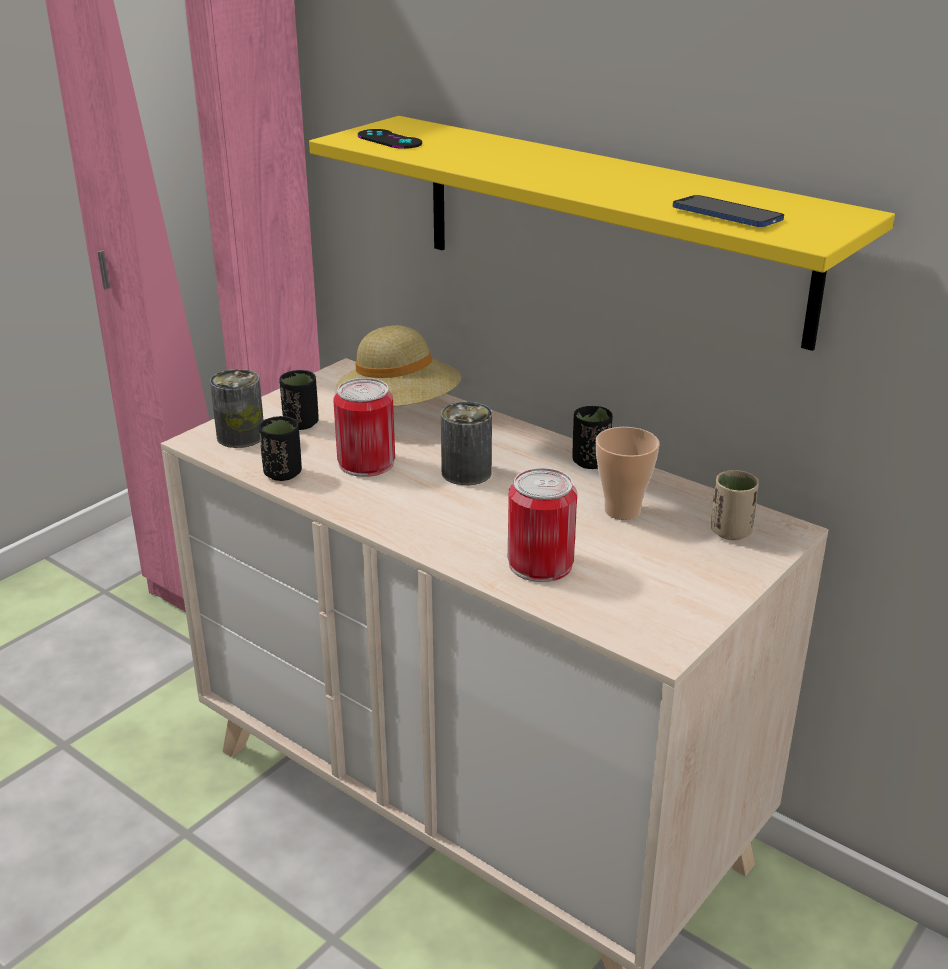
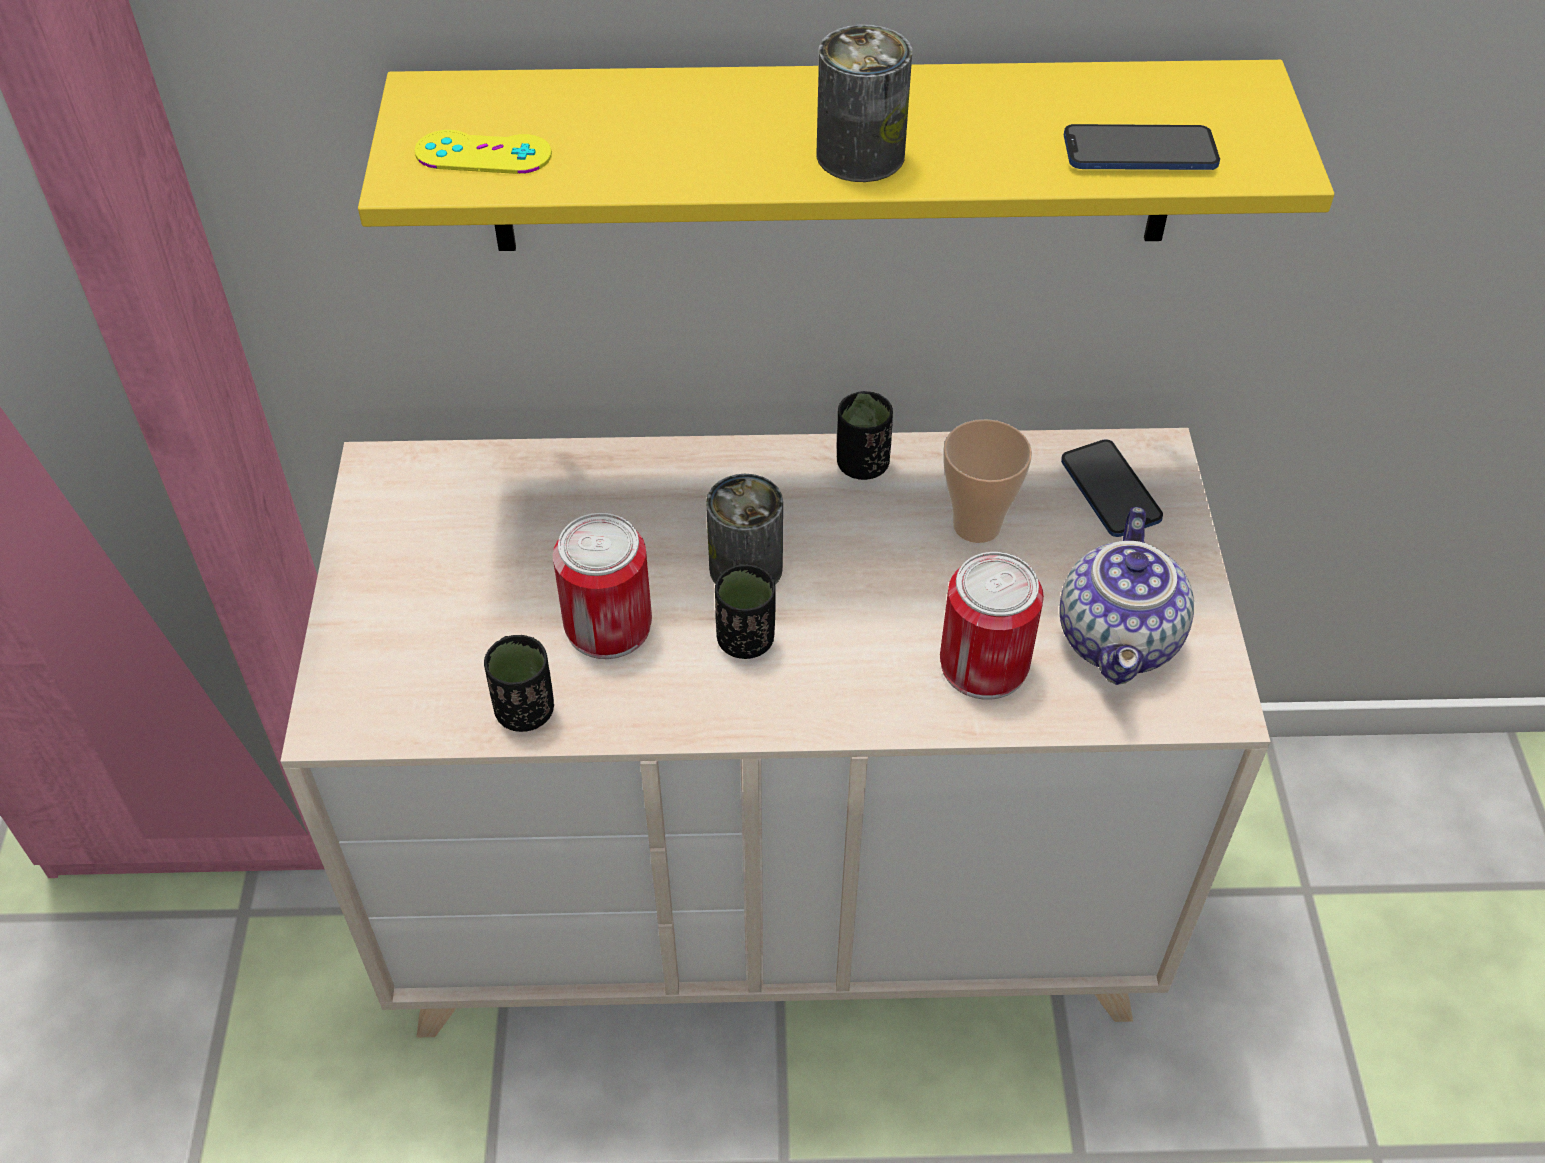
camera: 40 degrees left, 20 degrees up
(241, 436) = (383, 679): can -> can (860, 155)
(301, 424) = (438, 605): black cup -> black cup (745, 640)
(389, 140) = (483, 153): black game controller -> yellow game controller
(400, 409) = (538, 502): beige hat -> none
(640, 593) = (1121, 641): none -> teapot
(730, 532) = (1110, 490): beige cup -> phone

